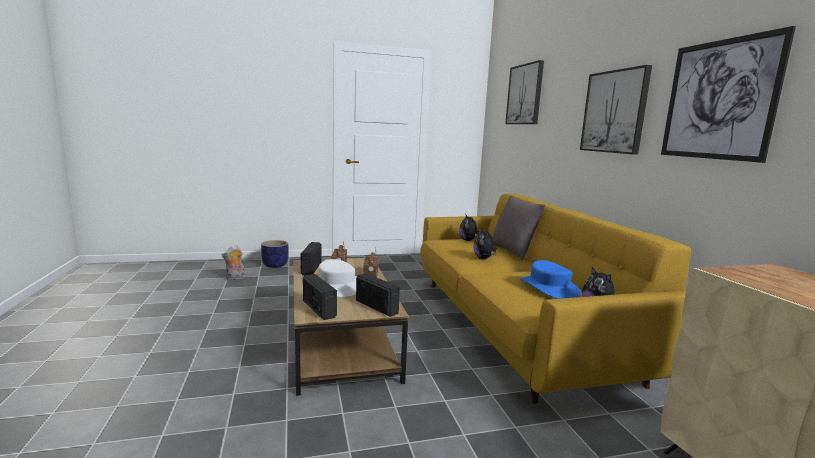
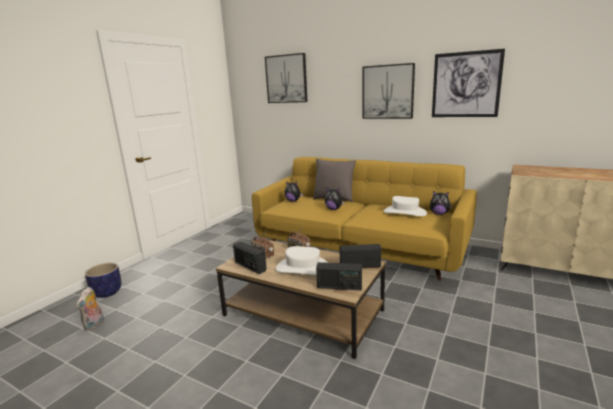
camera: 45 degrees left, 5 degrees up
(549, 288) = (405, 212): blue hat -> white hat

